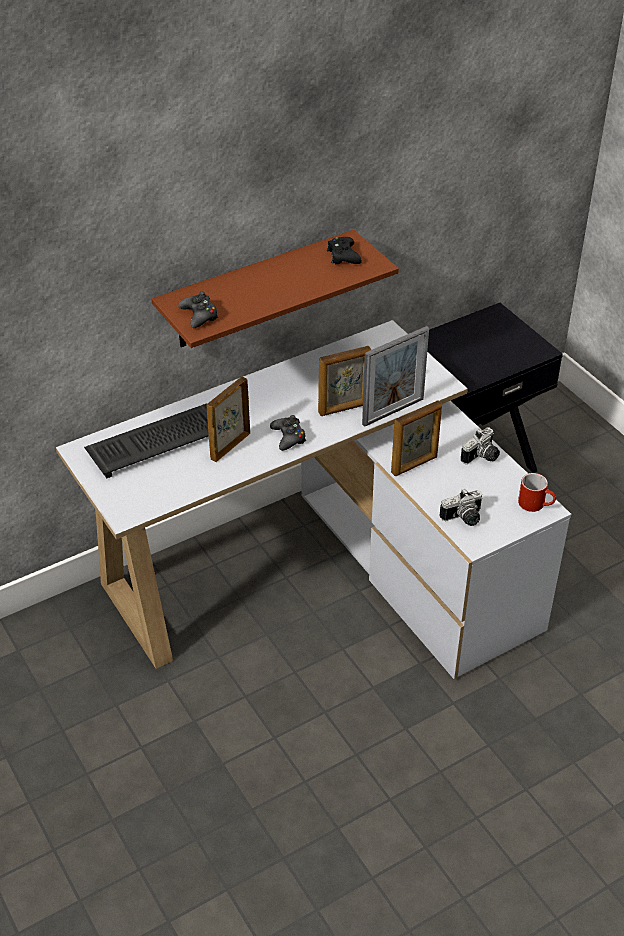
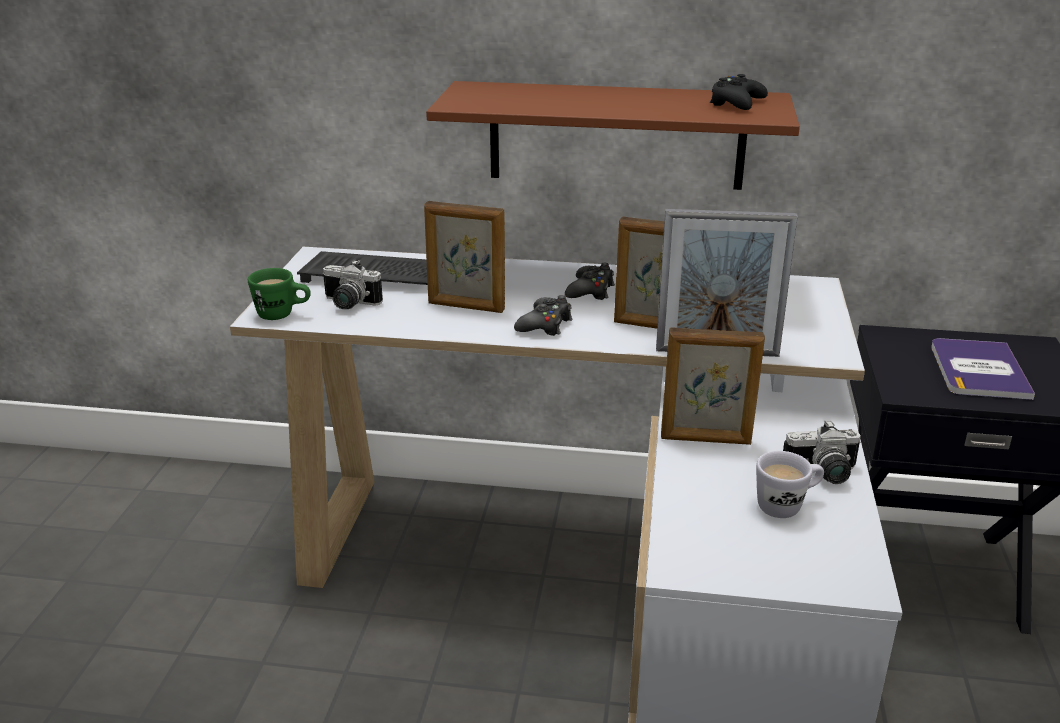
camera: 40 degrees right, 15 degrees down
(135, 509) = (283, 315): none -> green mug
(199, 315) = (476, 98): black game controller -> black game controller (590, 291)
(229, 446) = (466, 307): picture frame -> picture frame turned 150 degrees counterclockwise
(463, 519) = (700, 529): camera -> camera (348, 304)
(484, 484) = (787, 506): none -> white mug
(486, 347) = (978, 370): none -> book
(536, 504) = (848, 568): red mug -> none

